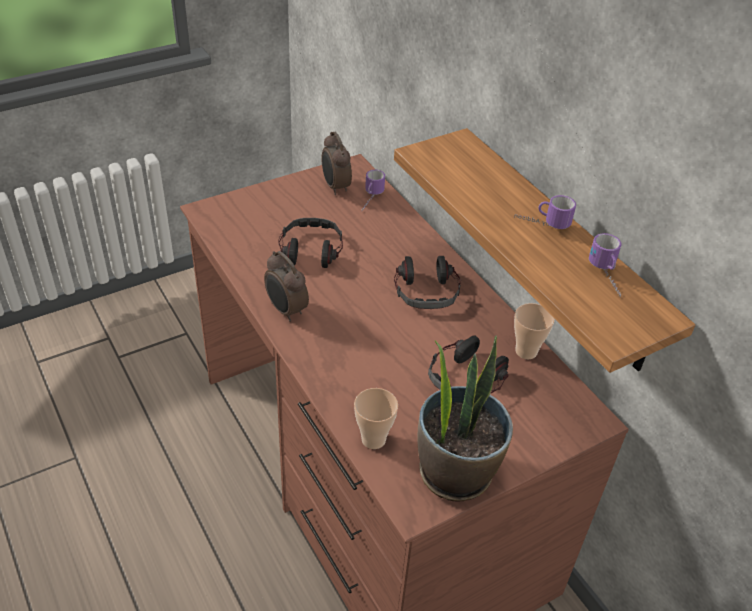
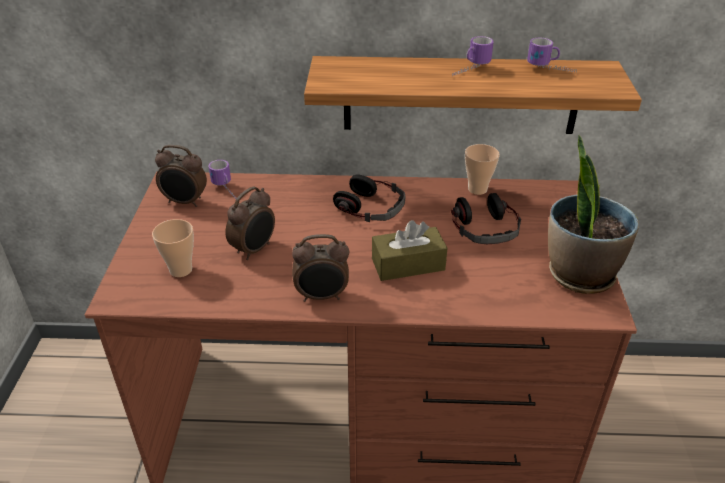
camera: 55 degrees left, 5 degrees down
(310, 249) = (254, 249): headphones -> alarm clock
(367, 345) = (408, 264): none -> brown tissue box
(373, 439) = (519, 304): cup -> cup (181, 270)

